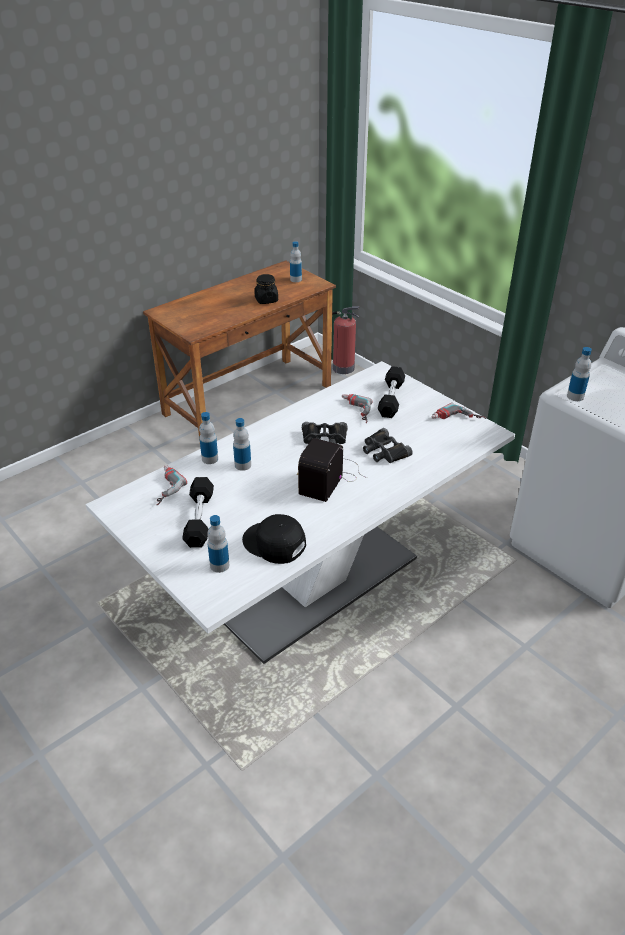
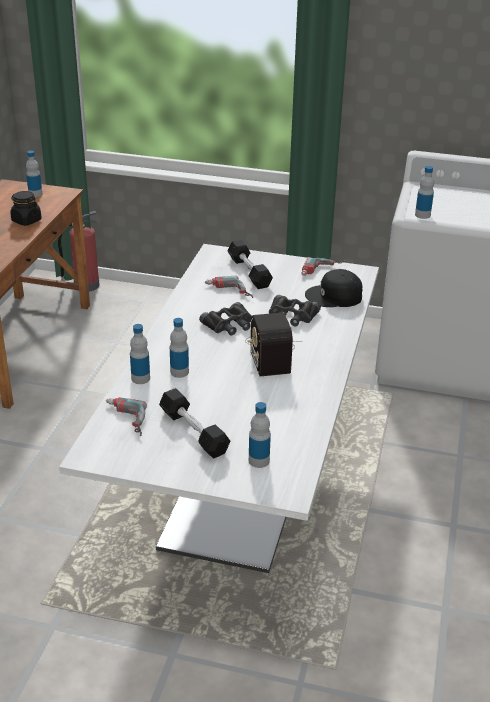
camera: 35 degrees left, 5 degrees down
(274, 543) = (285, 423): black cap -> black cap (334, 296)

